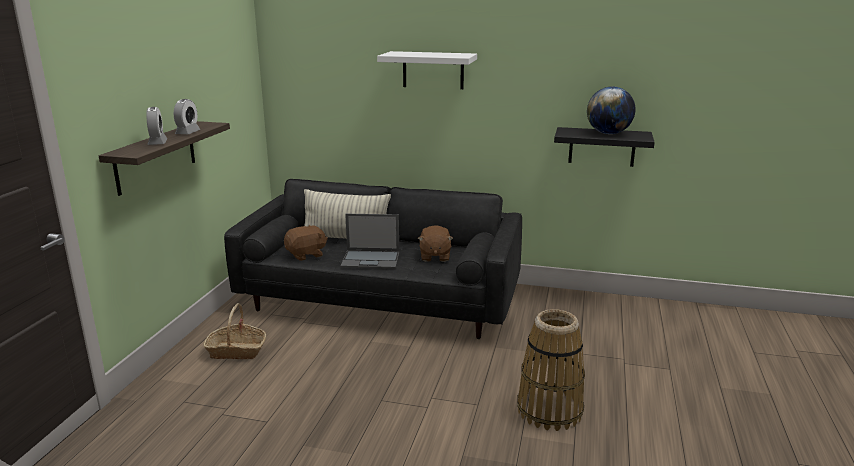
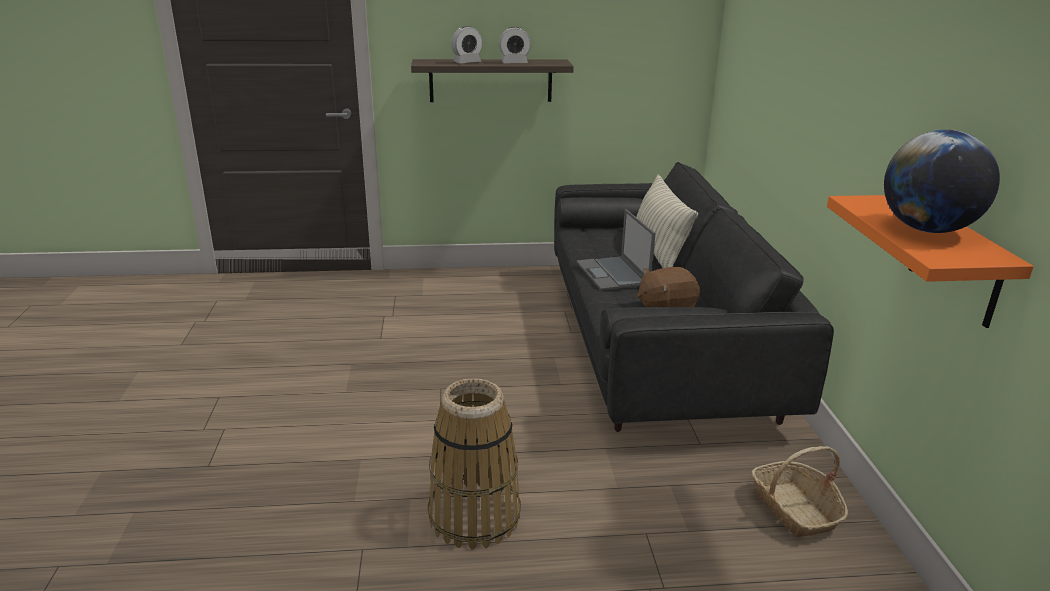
camera: 70 degrees right, 5 degrees up
(236, 351) = (486, 294): basket -> basket (795, 509)
(306, 255) = (595, 242): brown plush toy -> none
(433, 70) = (820, 50): white shelf -> none
(602, 147) = (956, 261): black shelf -> orange shelf

